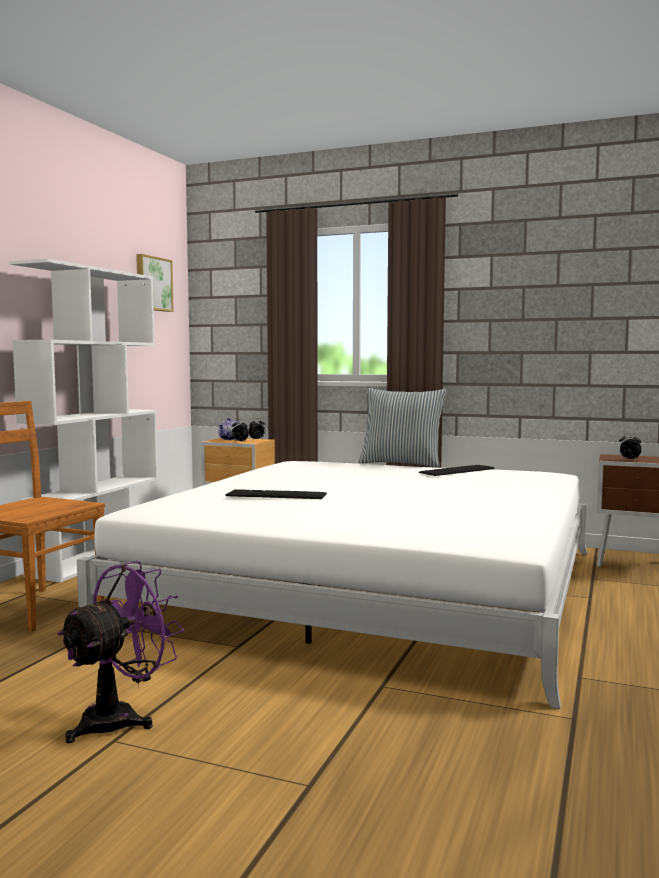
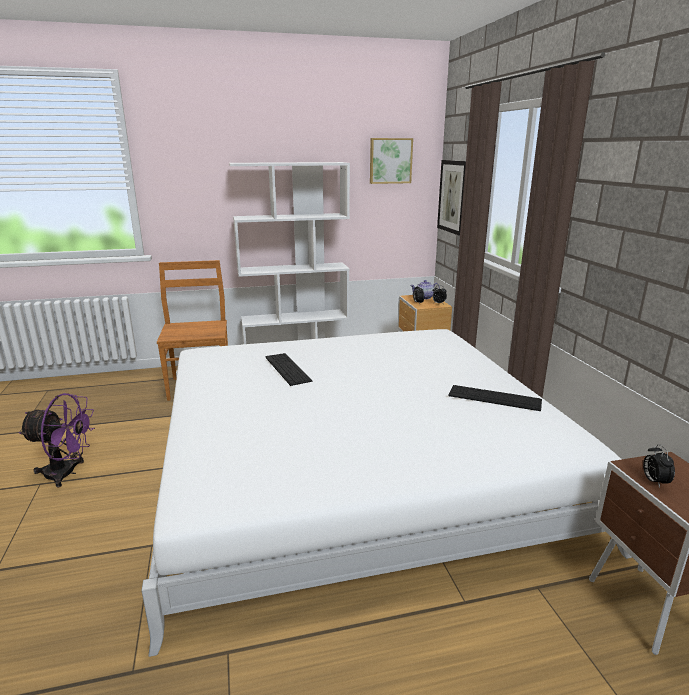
camera: 55 degrees right, 15 degrees up
(227, 326) = (454, 196): none -> picture
(401, 464) = (504, 366): pillow -> none

